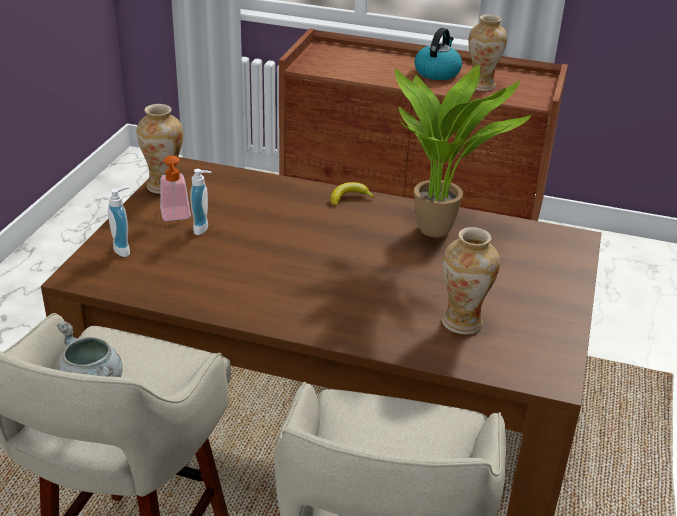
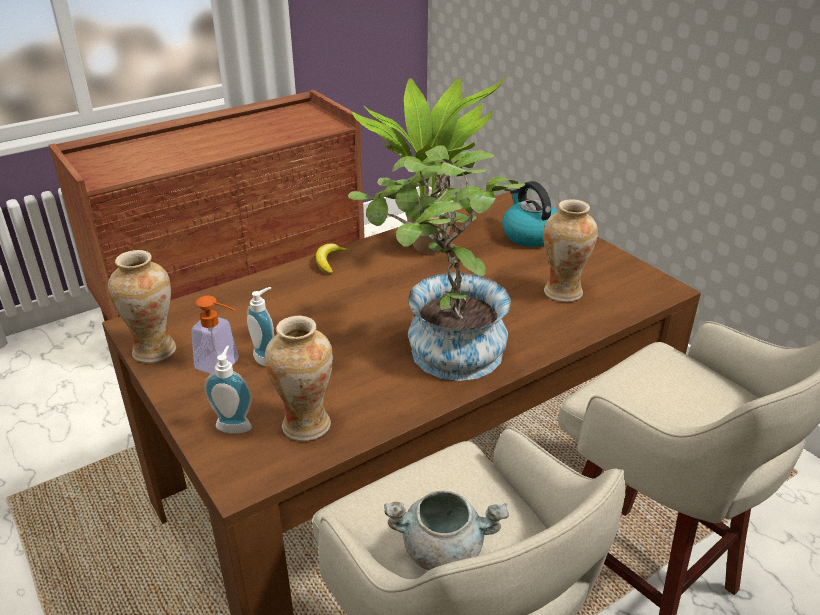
camera: 50 degrees left, 0 degrees up
(296, 295) = (441, 353): none -> potted plant
(437, 72) = (222, 136): kettle -> kettle (529, 235)
(481, 86) = (275, 131): vase -> vase (305, 425)

